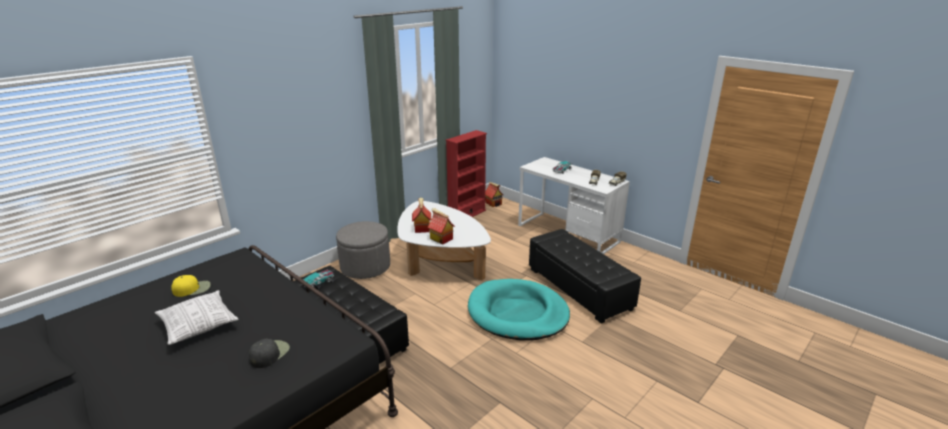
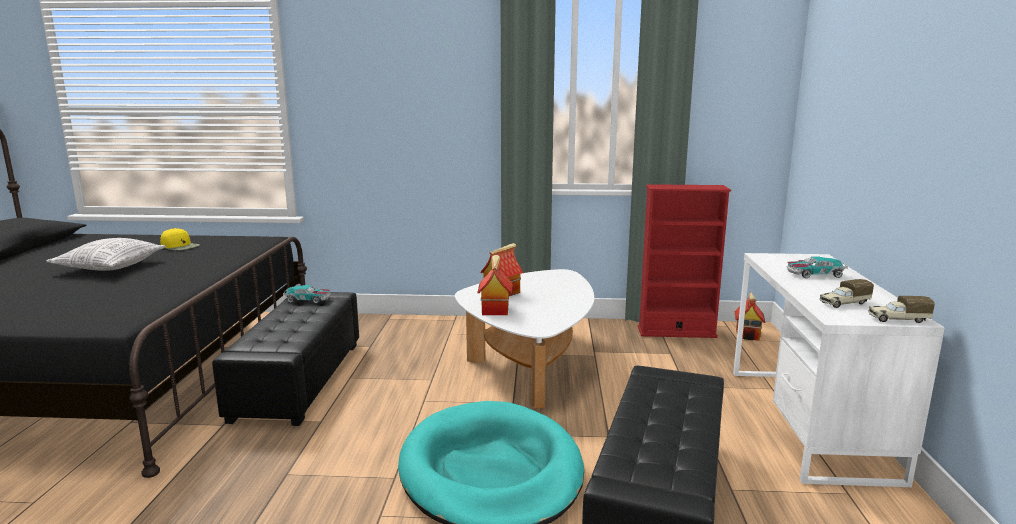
camera: 50 degrees right, 10 degrees down
(269, 354) = (66, 303): black cap -> none
(365, 267) = (444, 332): grey ottoman -> none

